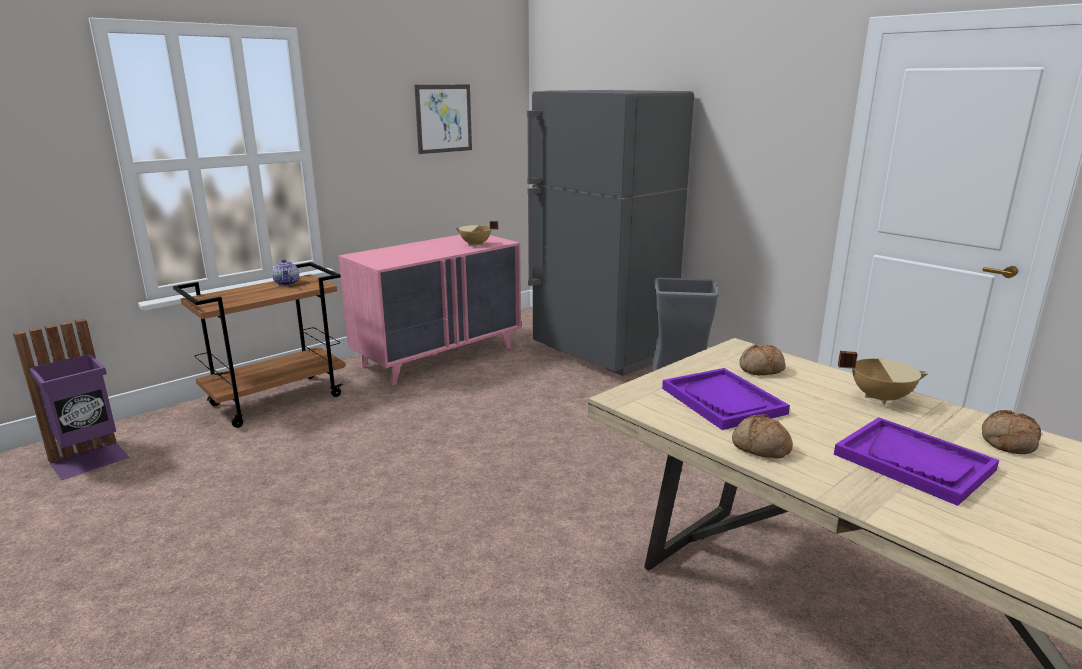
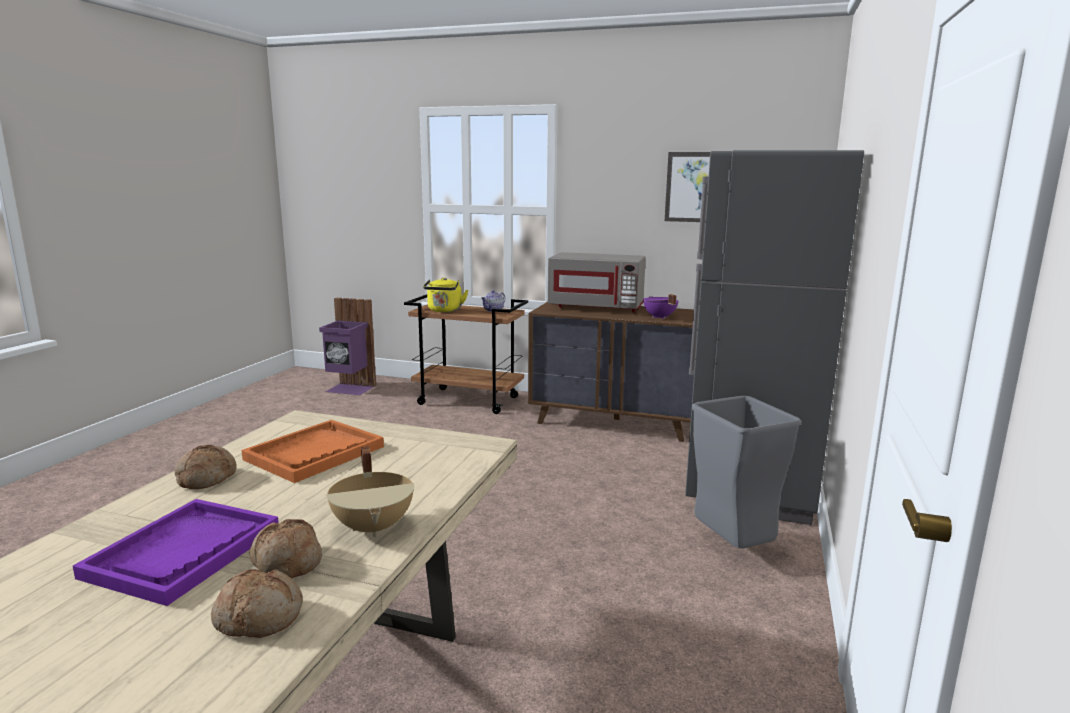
camera: 60 degrees right, 5 degrees down
(239, 299) = (444, 310): none -> yellow kettle
(404, 250) = (596, 307): none -> grey microwave
(439, 356) = (615, 422): pink dresser -> brown dresser
(475, 244) = (659, 317): beige cooking pot -> purple cooking pot
(723, 401) = (314, 453): purple tray -> orange tray
(761, 369) = (419, 460): bread -> bread (286, 562)

